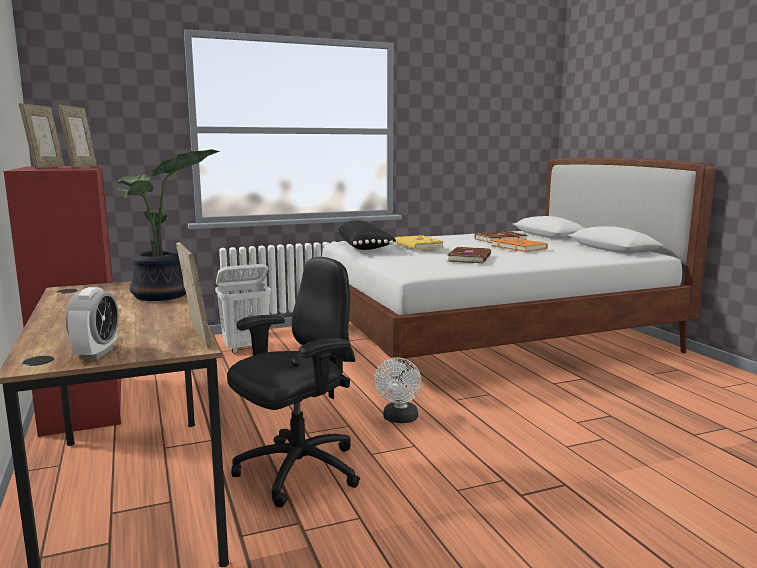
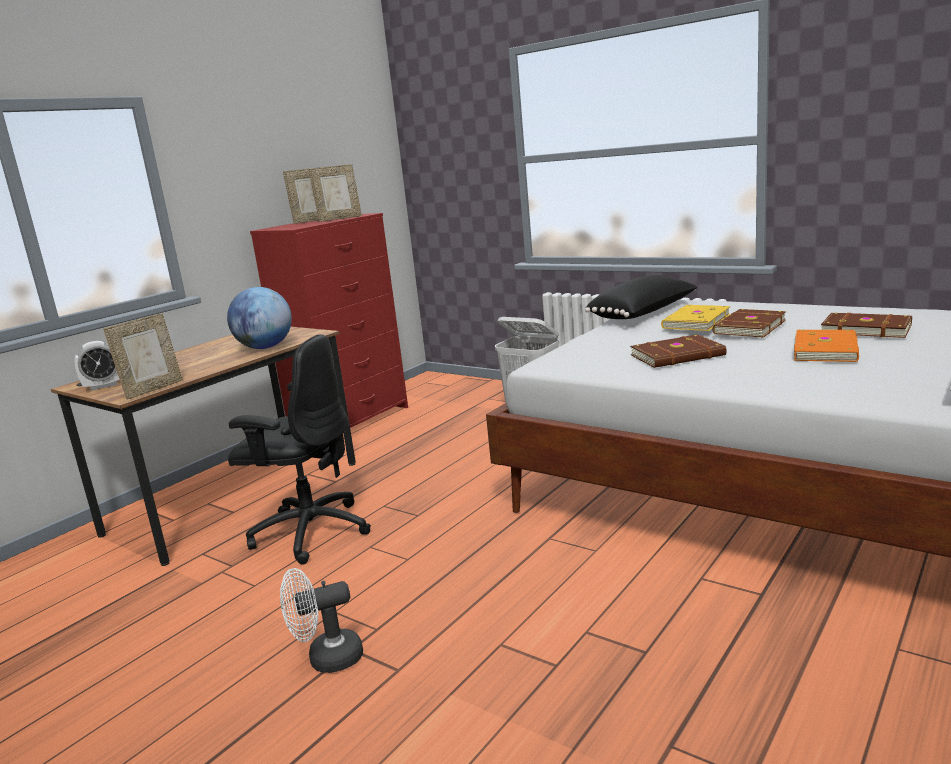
camera: 60 degrees right, 5 degrees up
(163, 296) = (265, 347): potted plant -> globe
(399, 419) = (459, 530): white fan -> white fan (327, 659)
(452, 244) = (748, 327): none -> brown book

